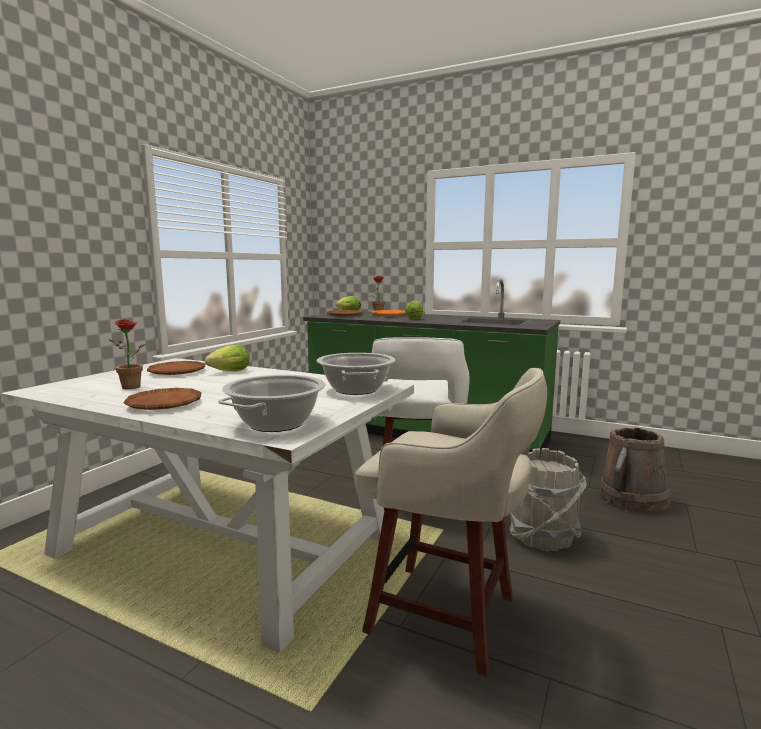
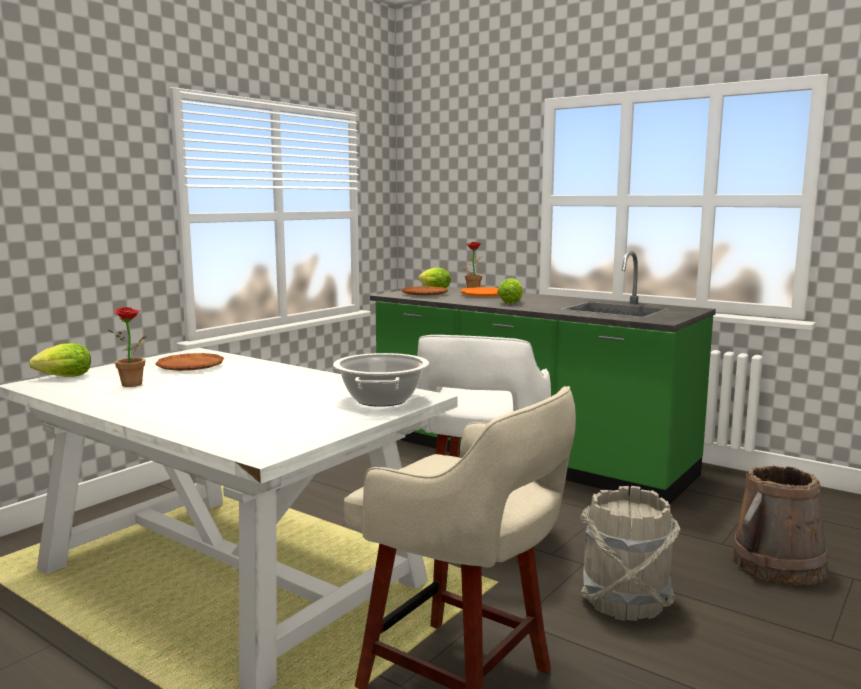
camera: 10 degrees right, 0 degrees up
(164, 404) = (157, 407): brown plate -> none
(228, 372) = (247, 369): lettuce -> lettuce (61, 377)
(276, 424) = (262, 437): cooking pot -> none

